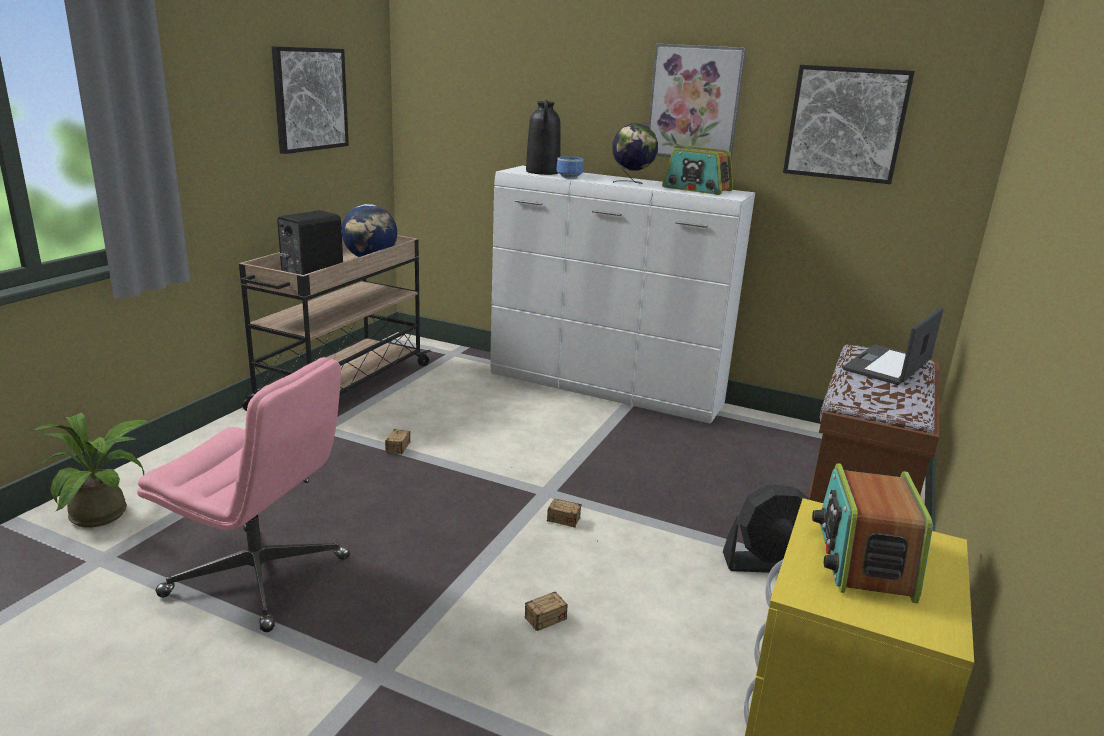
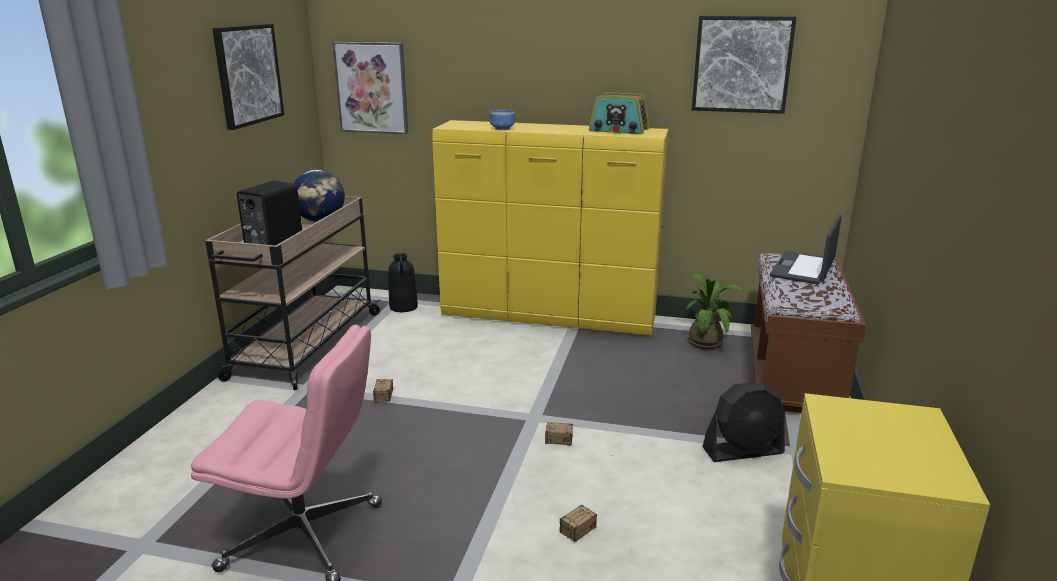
camera: 10 degrees left, 0 degrees up
(106, 513) = (125, 501): potted plant -> potted plant (706, 341)
(543, 172) = (475, 125): black vase -> black vase (404, 307)
(605, 391) = (549, 317): white dresser -> yellow dresser
(632, 183) = (560, 129): globe -> none
(694, 103) = (607, 54): picture -> picture (372, 88)
(863, 559) = (874, 436): radio -> none

